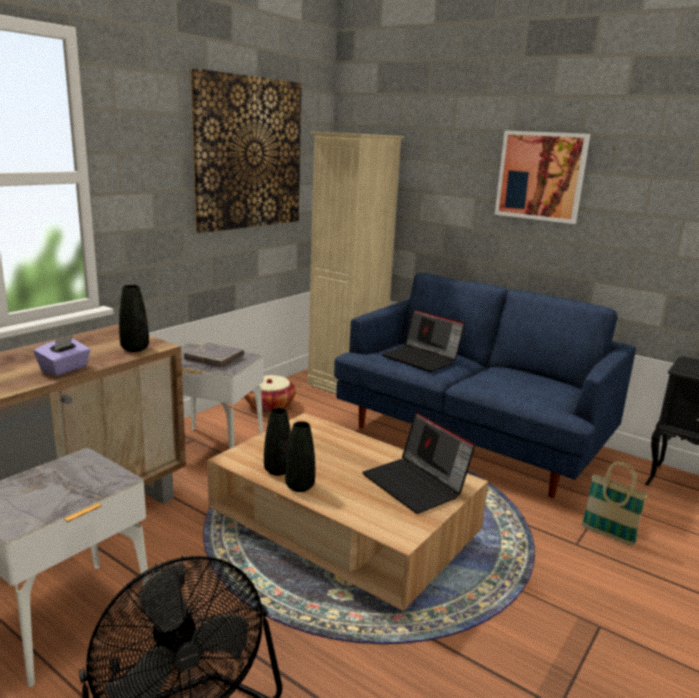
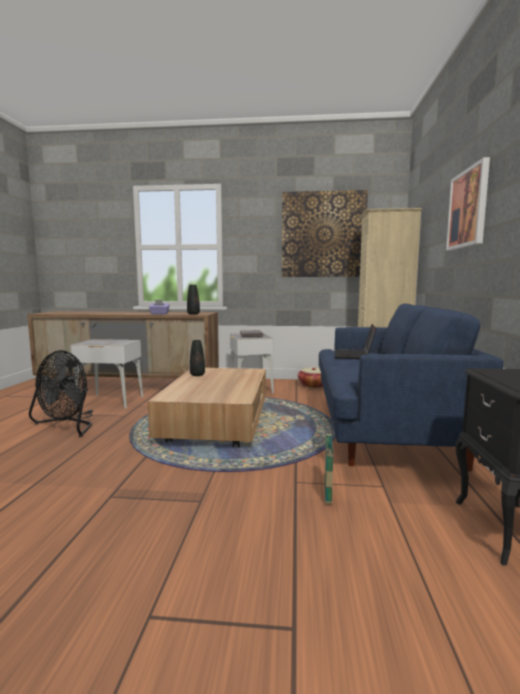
camera: 60 degrees right, 10 degrees down
(300, 486) = (187, 379): black vase -> none
(416, 485) = (220, 393): laptop -> none

